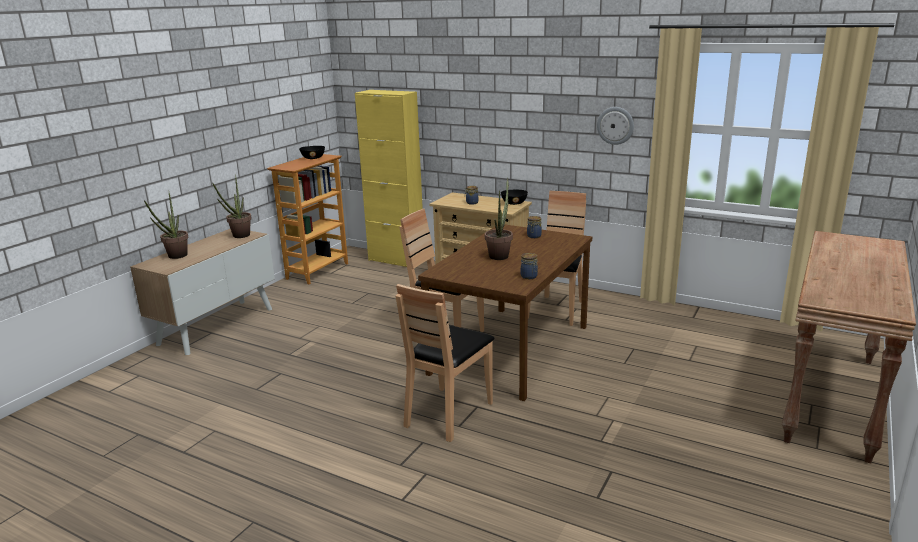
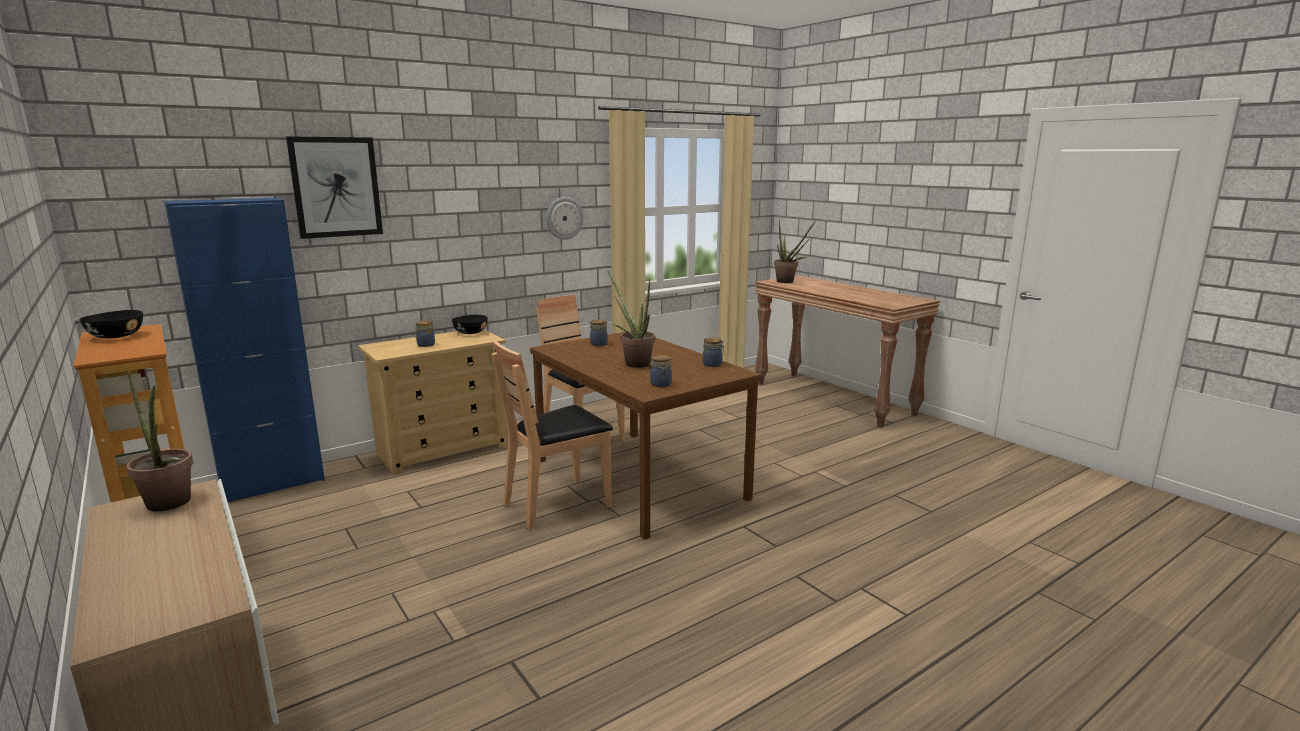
camera: 65 degrees left, 5 degrees down
(175, 257) = (143, 590): potted plant -> potted plant (788, 282)
(396, 260) = (273, 484): yellow cabinet -> blue cabinet
(448, 413) = (745, 546): brown chair -> none
(450, 87) = (336, 187): none -> picture
(458, 272) = (661, 385): none -> jar

